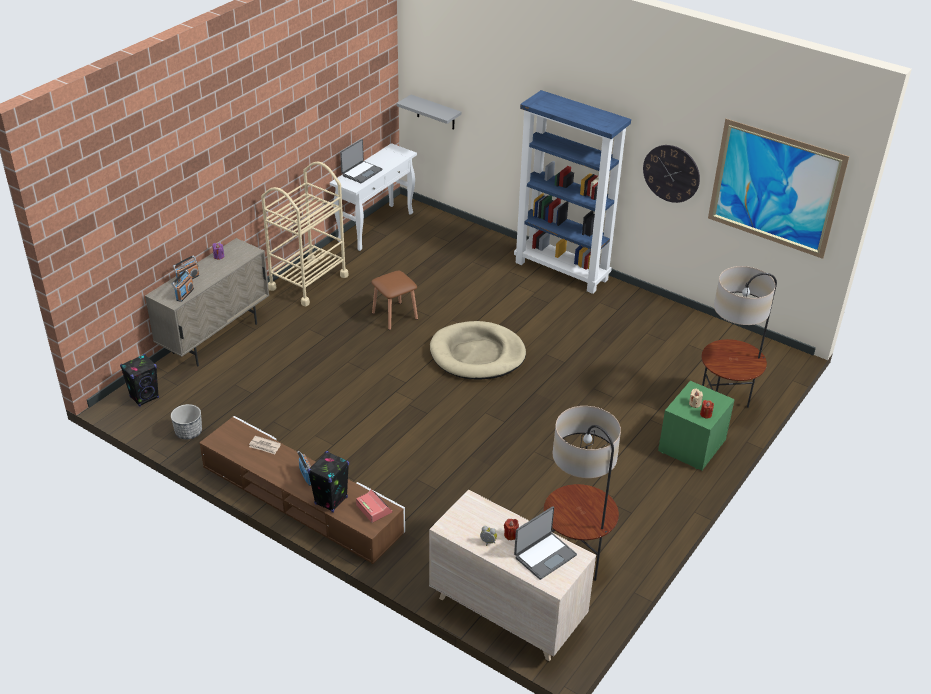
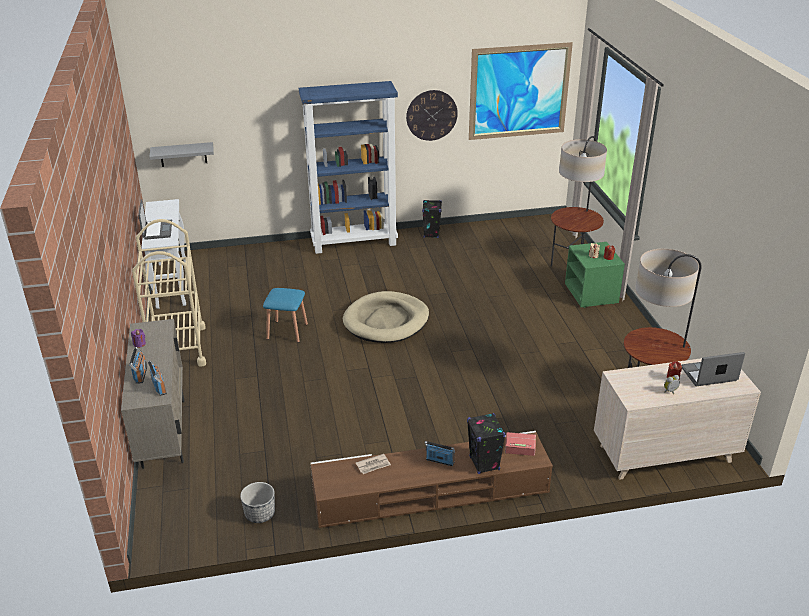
camera: 45 degrees left, 5 degrees down
(144, 397) = (173, 517): black speaker -> black speaker (431, 234)
(394, 316) = (287, 331): brown stool -> blue stool
(544, 555) = (709, 375): laptop -> laptop turned 105 degrees counterclockwise

